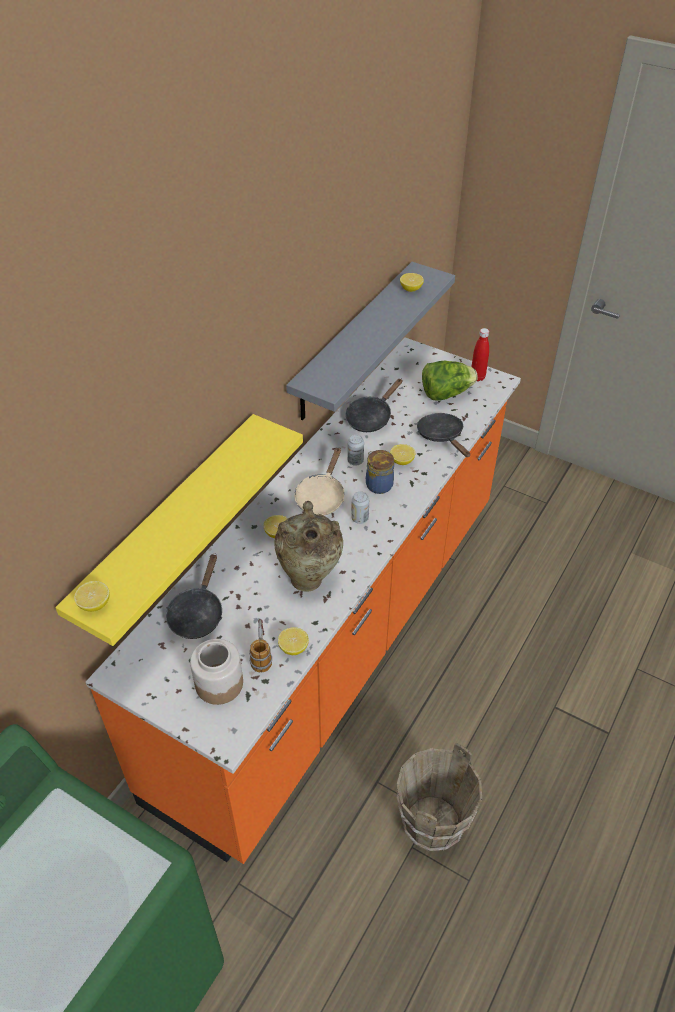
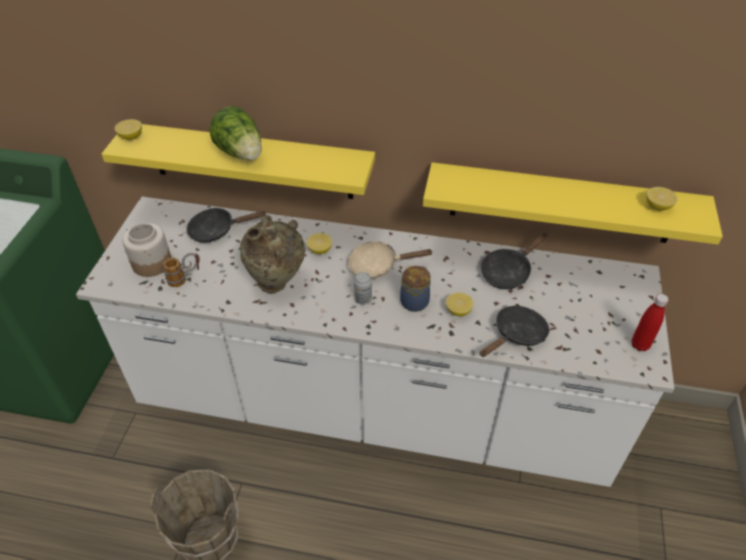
camera: 70 degrees right, 0 degrees up
(293, 648) = (197, 295): lemon -> none
(337, 641) = (373, 408): orange counter -> white counter
(353, 342) = (561, 203): grey shelf -> yellow shelf
(355, 461) = (438, 276): can -> none
(371, 417) = (508, 271): black frying pan -> black frying pan turned 60 degrees counterclockwise
(446, 393) = (589, 322): lettuce -> lettuce (241, 153)

